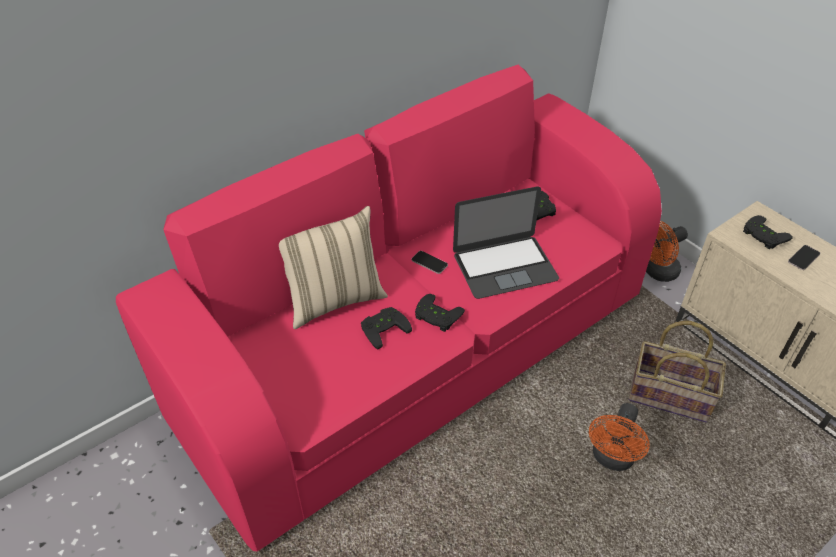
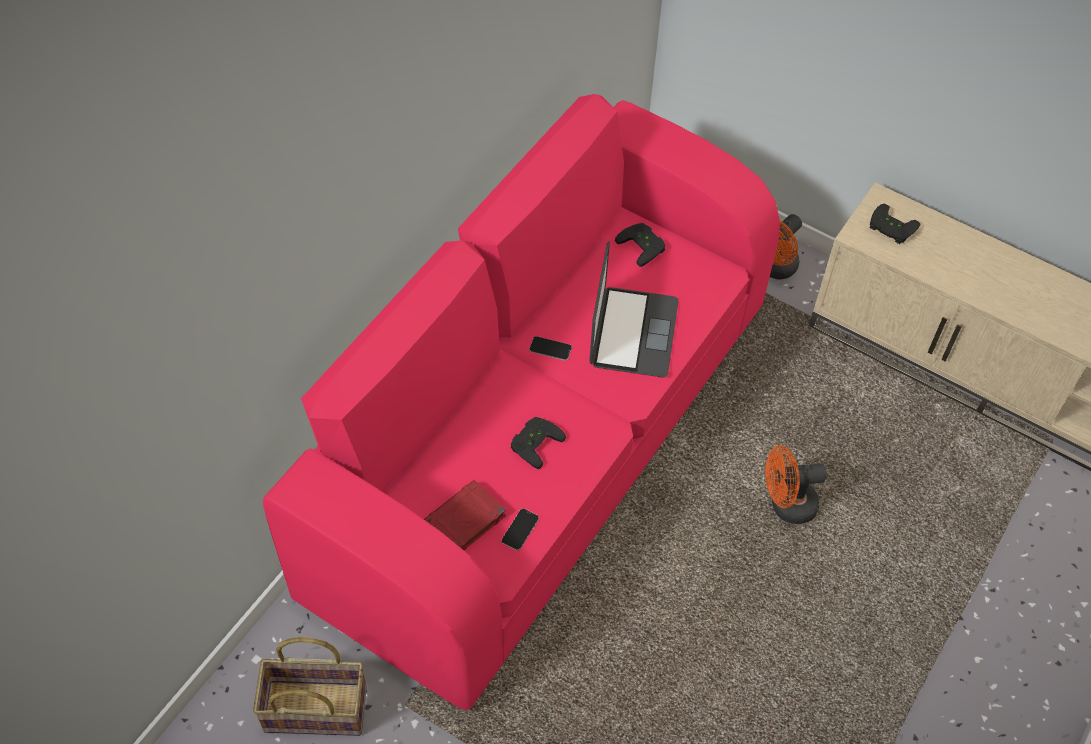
camera: 20 degrees left, 10 degrees up
(293, 374) = (463, 521): none -> red book
(334, 300) = (466, 423): beige pillow -> none
(436, 317) = (584, 414): black game controller -> none
(504, 266) = (633, 332): laptop -> laptop turned 45 degrees counterclockwise
(612, 459) = (786, 505): orange fan -> orange fan turned 75 degrees clockwise
(670, 395) = (825, 417): basket -> basket (316, 707)
(803, 258) = (935, 246): phone -> phone (520, 529)

